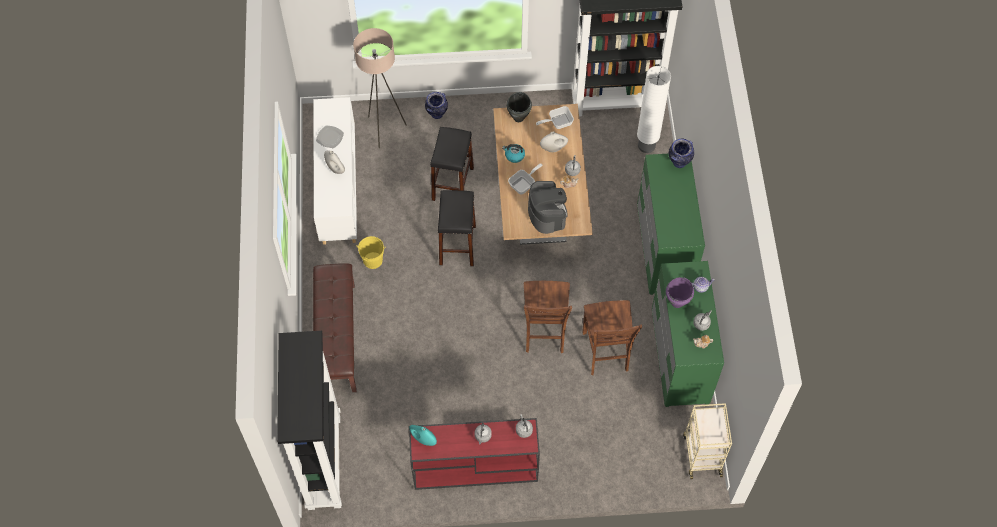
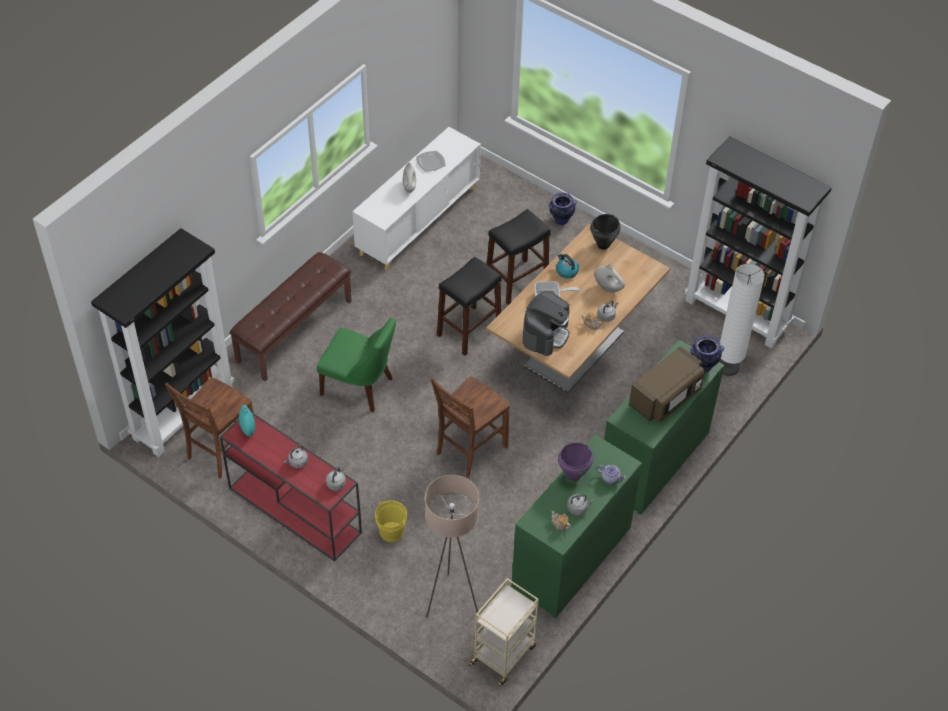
camera: 40 degrees right, 10 degrees down
(373, 260) = (386, 294): yellow bucket -> yellow bucket (391, 532)
(384, 129) = (503, 203): beige floor lamp -> beige floor lamp (451, 601)
(427, 344) = (360, 387): none -> green chair
(557, 122) = (635, 271): frying pan -> none
(606, 352) = (506, 506): brown chair -> brown chair (220, 451)
(678, 203) = (665, 397): none -> brown microwave

